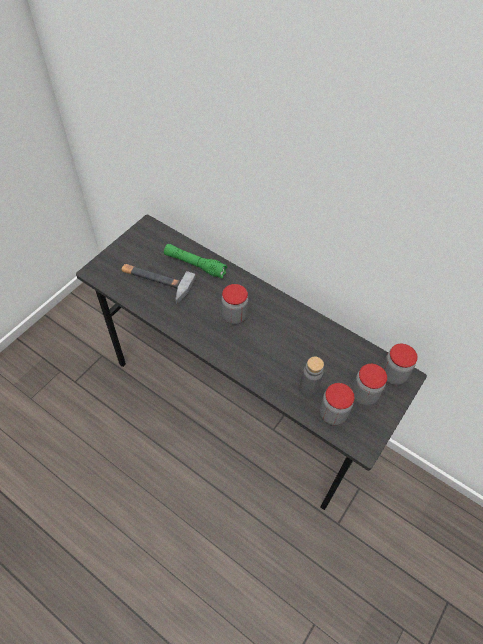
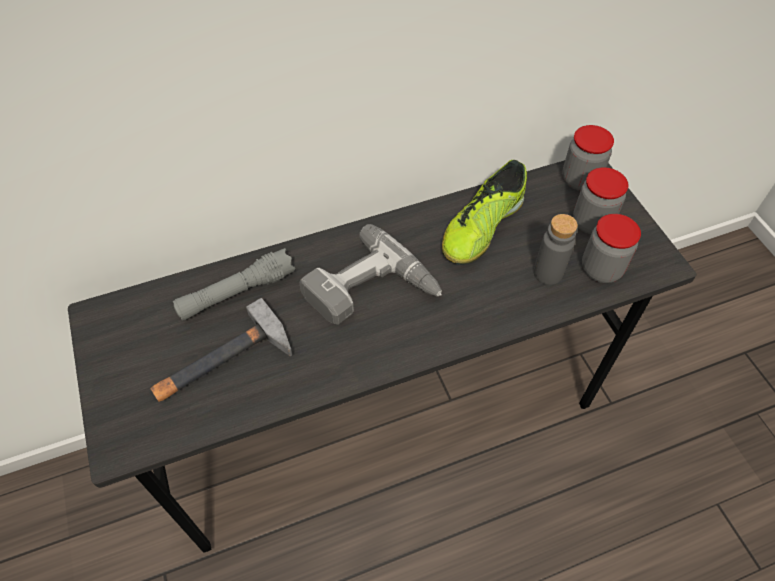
camera: 55 degrees left, 0 degrees up
(195, 265) = (236, 293): green flashlight -> grey flashlight
(234, 316) = (371, 293): jar -> power drill
(315, 342) = (482, 227): none -> shoe

